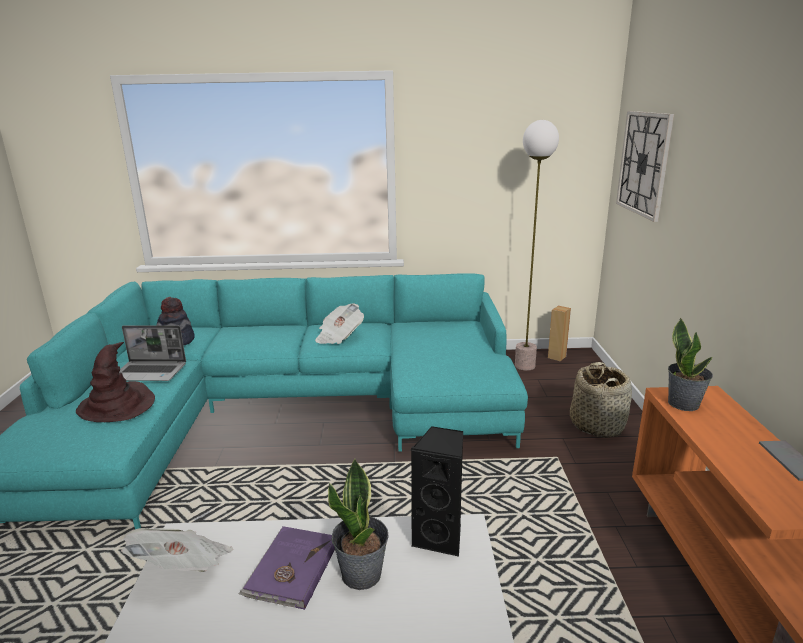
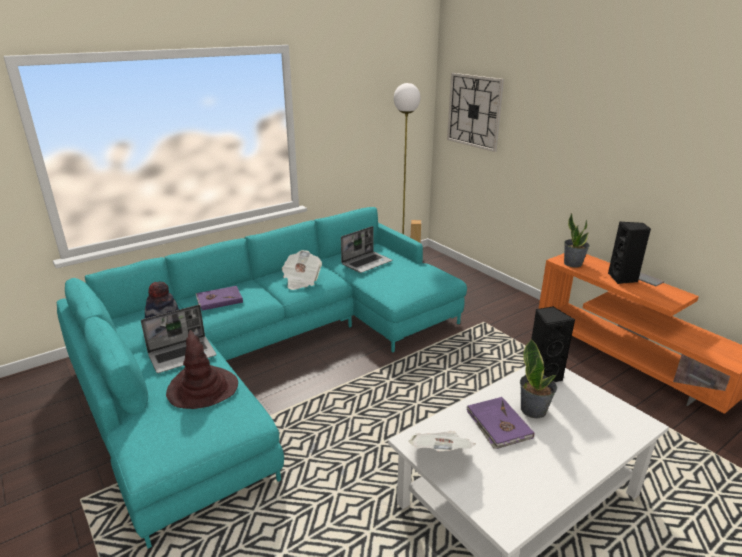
camera: 35 degrees left, 5 degrees up
(244, 334) = (219, 299): none -> purple book
(430, 337) = (367, 263): none -> laptop
(597, 424) = (483, 295): basket -> none
(743, 449) = (623, 278): none -> black speaker

